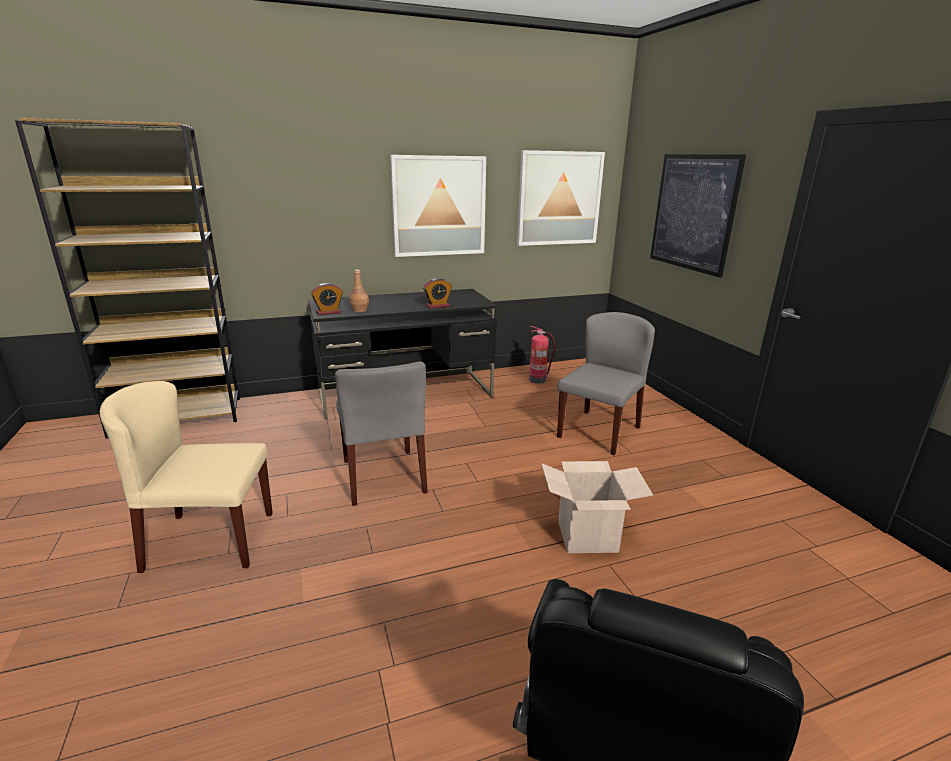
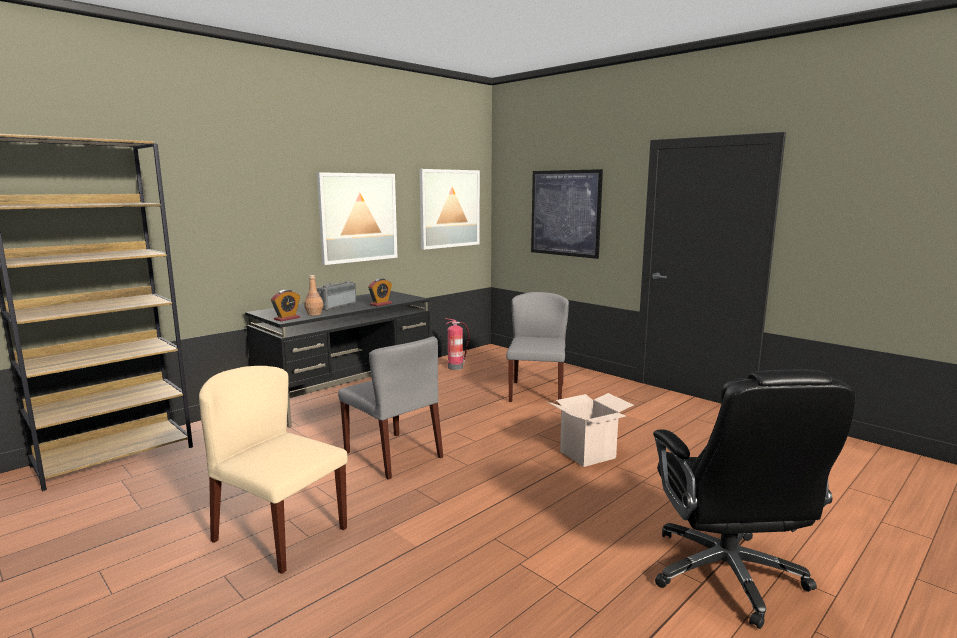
camera: 25 degrees left, 10 degrees down
(209, 541) = (279, 534): beige chair -> beige chair turned 60 degrees clockwise
(392, 302) = (335, 306): none -> radio

